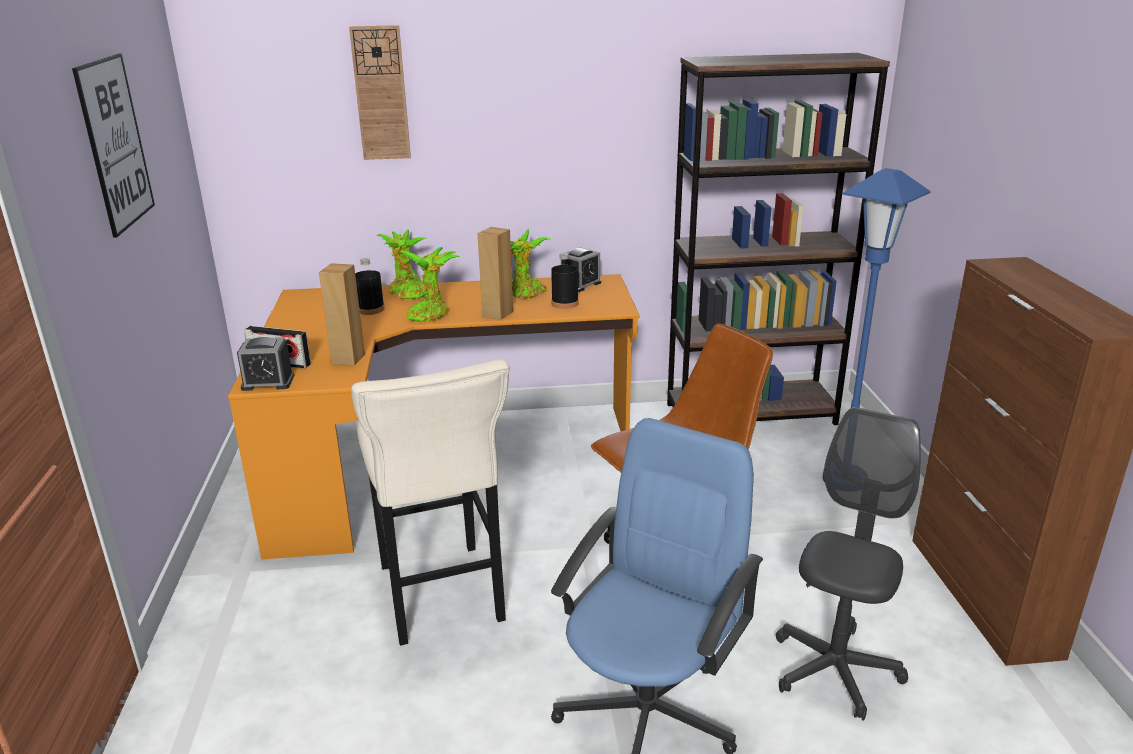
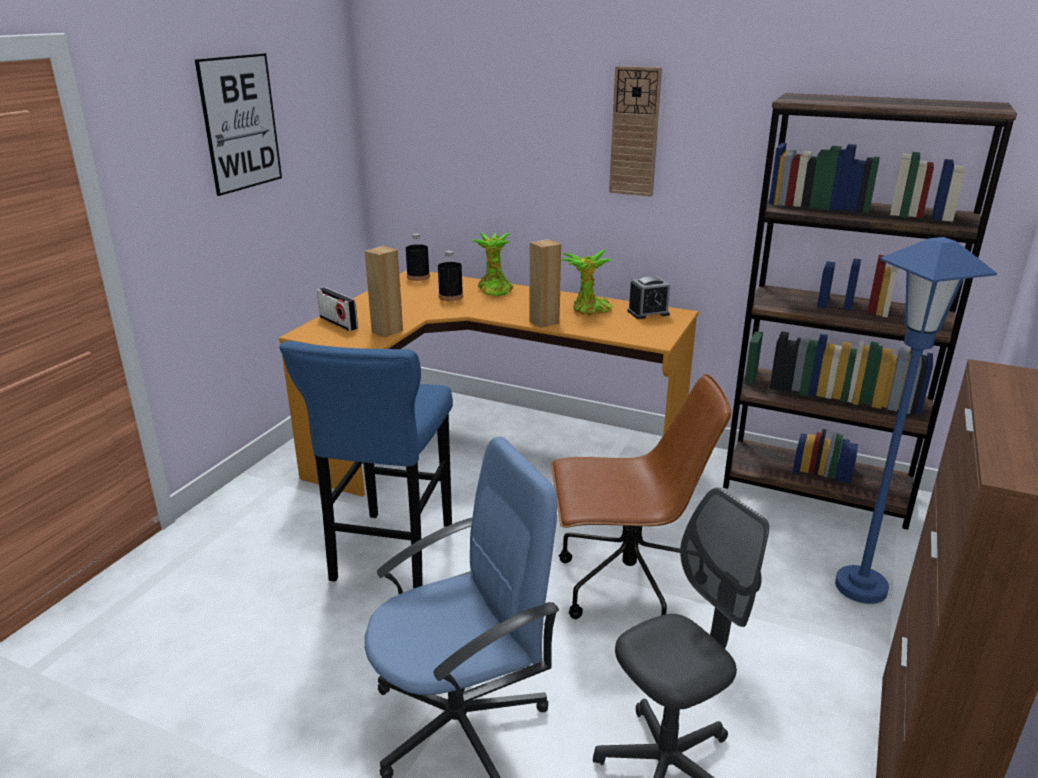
camera: 30 degrees right, 0 degrees up
(268, 382) = (313, 335): alarm clock -> none
(381, 94) = (500, 107): wall clock -> wall clock (634, 132)
(430, 314) = (490, 310): potted plant -> none
(441, 598) = (390, 556): beige stool -> blue stool
(565, 303) = (612, 326): black bottle -> black bottle (418, 277)

